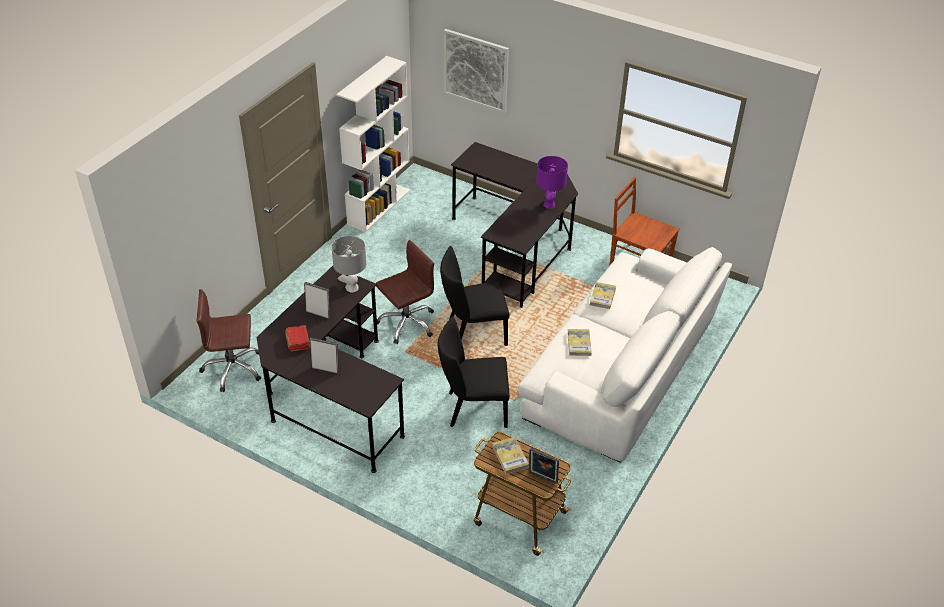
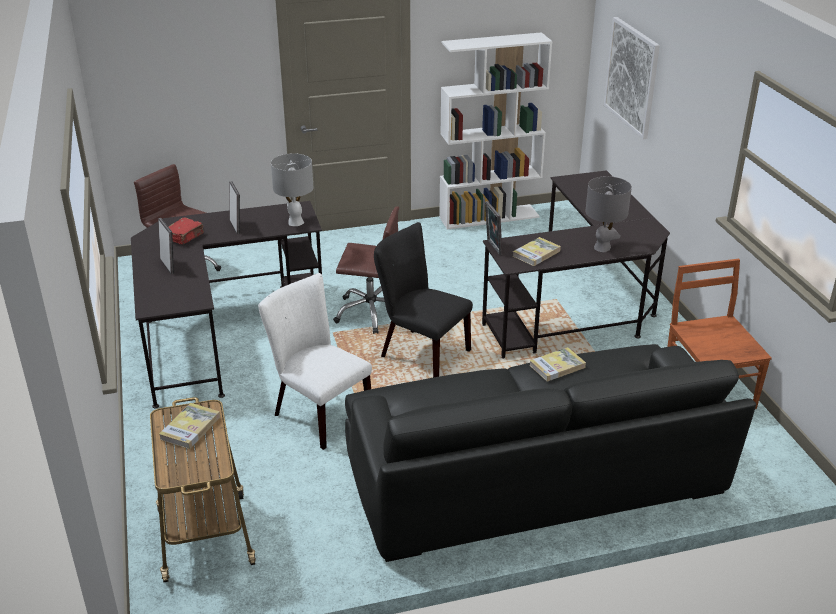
camera: 45 degrees right, 10 degrees down
(473, 409) = (317, 413): black chair -> white chair
(542, 479) = (183, 467): picture frame -> picture frame (492, 247)
(549, 205) = (602, 248): purple table lamp -> grey table lamp
(579, 343) = (458, 392): book -> book (536, 253)
(622, 367) = (533, 474): white sofa -> black sofa

